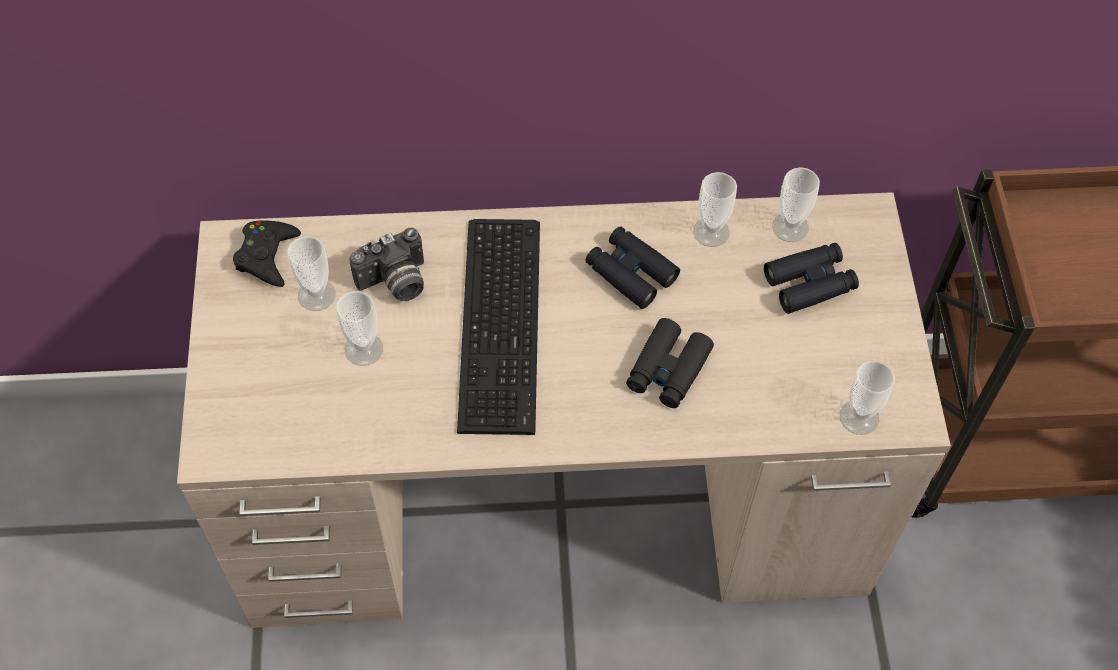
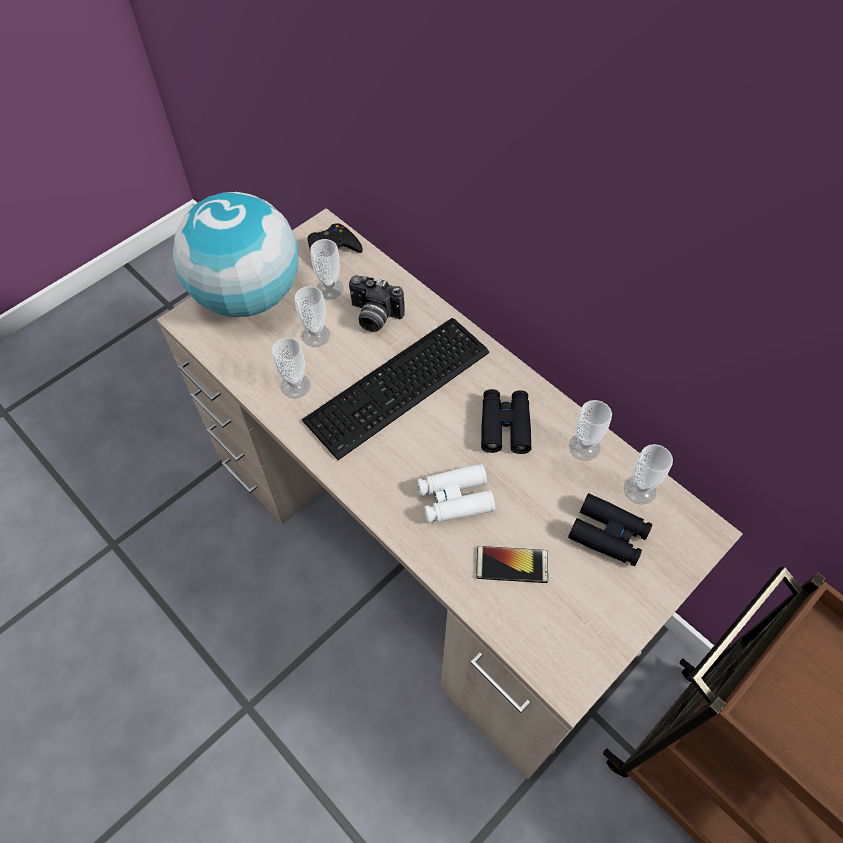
camera: 50 degrees right, 0 degrees up
(243, 373) = (248, 295): none -> globe
(668, 370) = (454, 498): black binoculars -> white binoculars
(773, 376) = (512, 565): none -> phone
(859, 417) = (533, 644): cup -> cup (295, 386)

